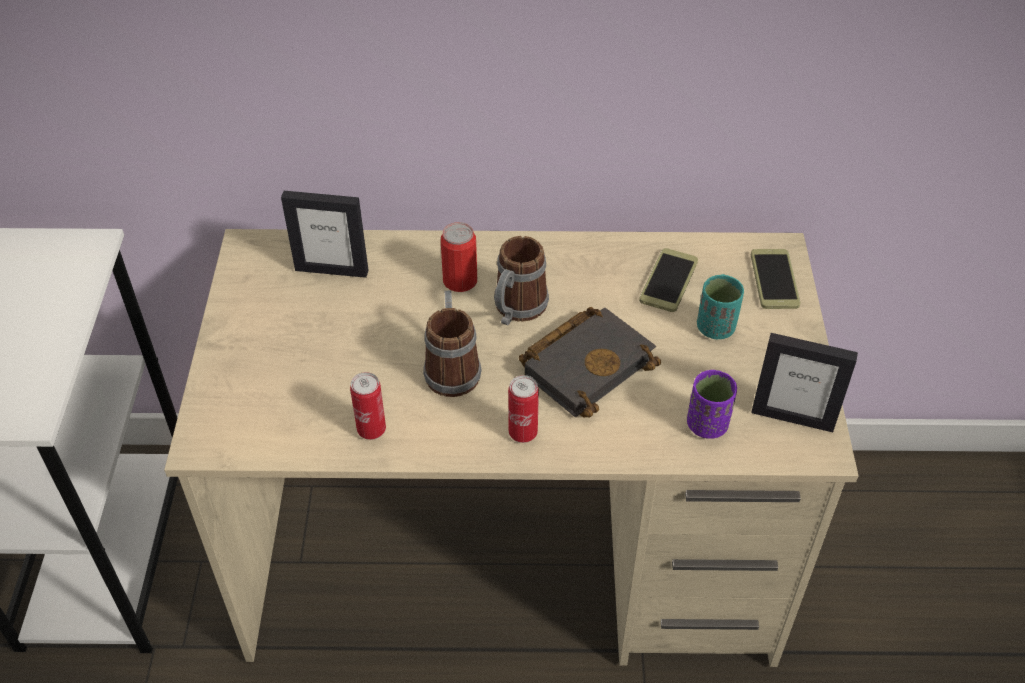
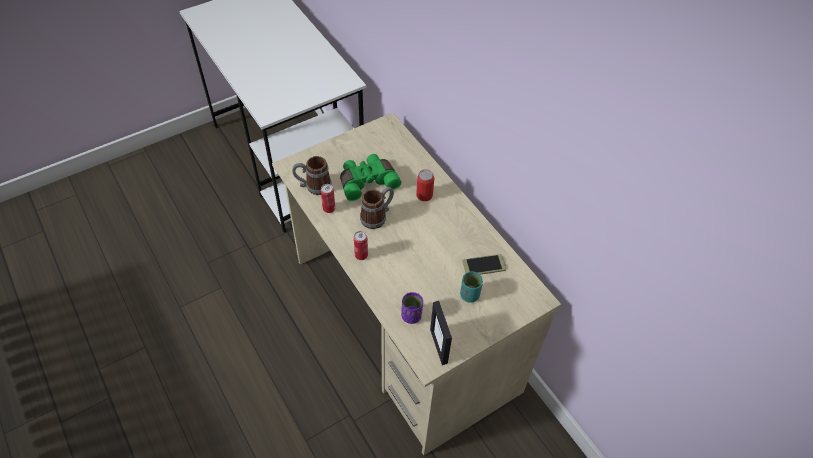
camera: 55 degrees right, 5 degrees up
(332, 270) = (397, 154): picture frame -> none
(357, 342) = (367, 181): none -> green binoculars
(516, 310) = (423, 221): mug -> mug (313, 186)
(587, 364) = (413, 259): black book -> none
(774, 280) = (518, 305): phone -> none

